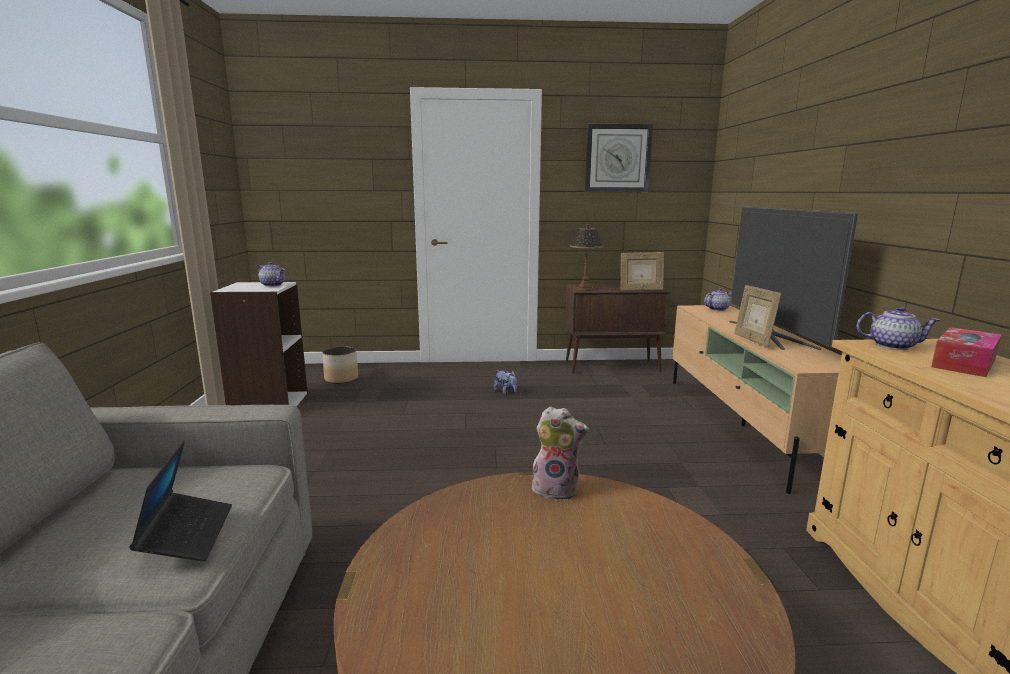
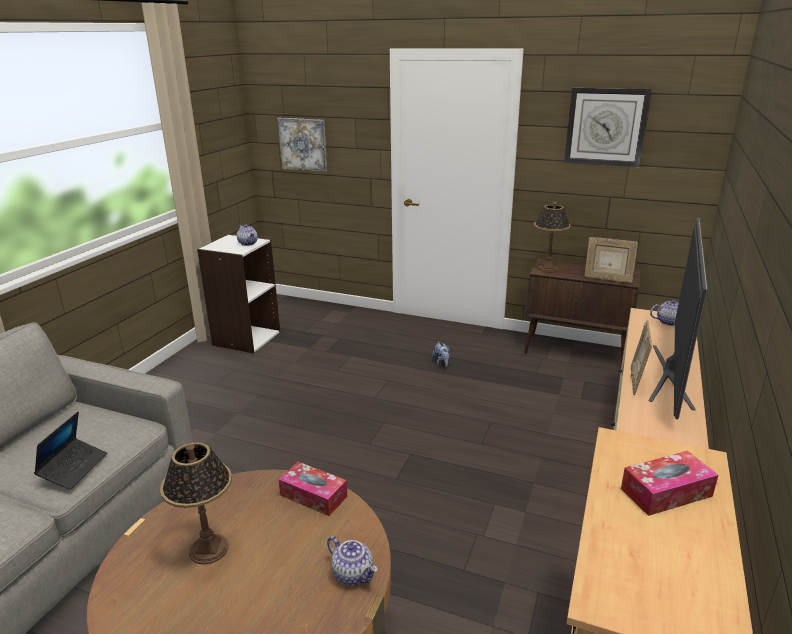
camera: 25 degrees right, 10 degrees up
(311, 189) = (303, 144): none -> picture
(341, 379) = (315, 320): planter -> none
(490, 577) = (209, 549): none -> table lamp
(557, 489) = (313, 496): plush toy -> tissue box
(892, 346) = (642, 450): teapot -> teapot (353, 574)

